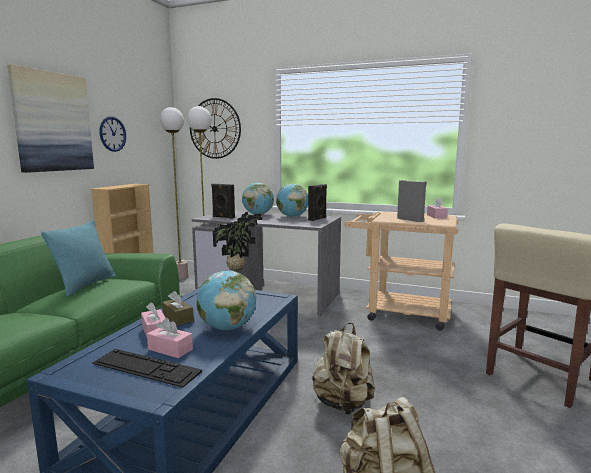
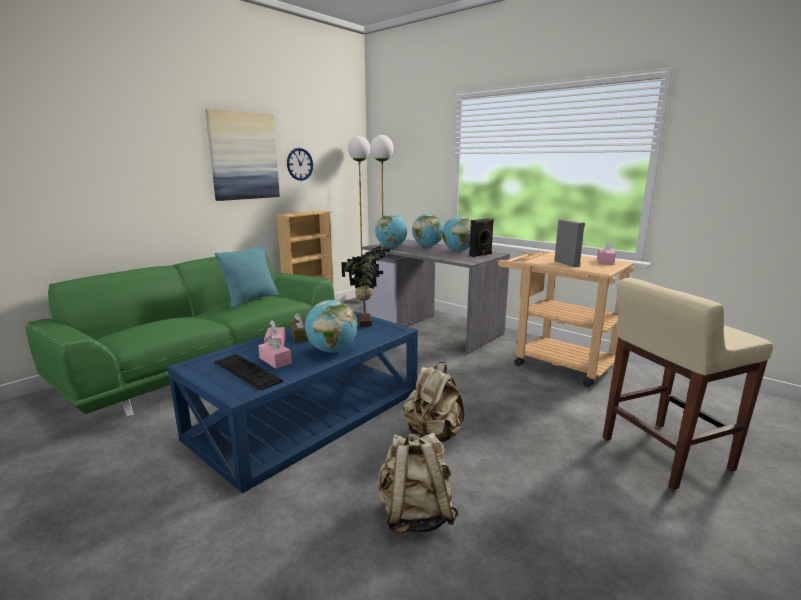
camera: 20 degrees right, 5 degrees up
(214, 128) = (400, 156): wall clock -> none
(223, 217) = (391, 247): black speaker -> globe

